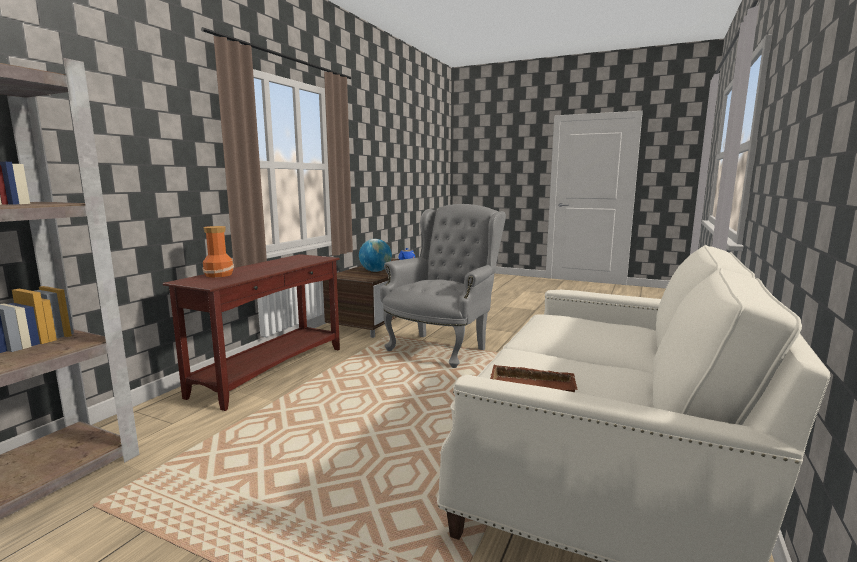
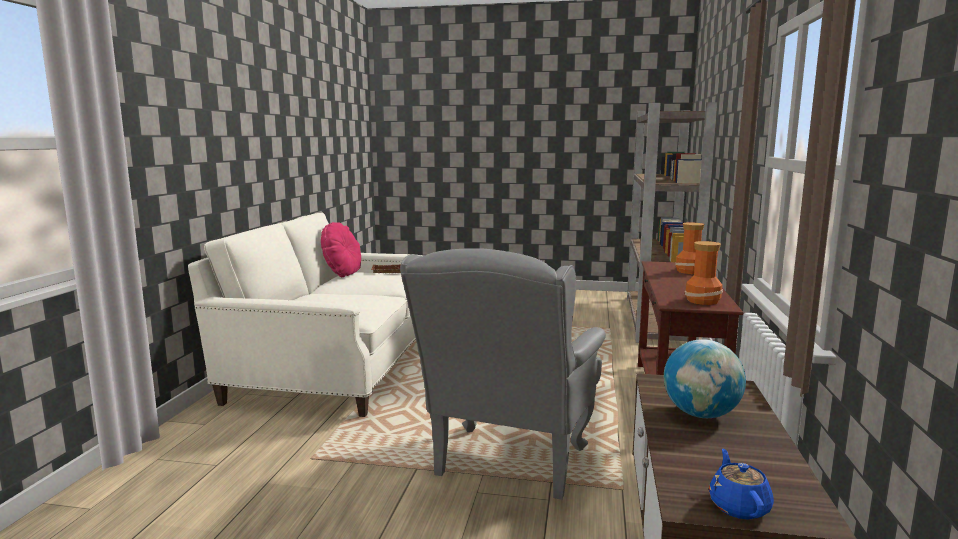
camera: 165 degrees right, 0 degrees up
(301, 258) = (703, 301): none -> vase
(635, 396) = (342, 275): none -> pink pillow

